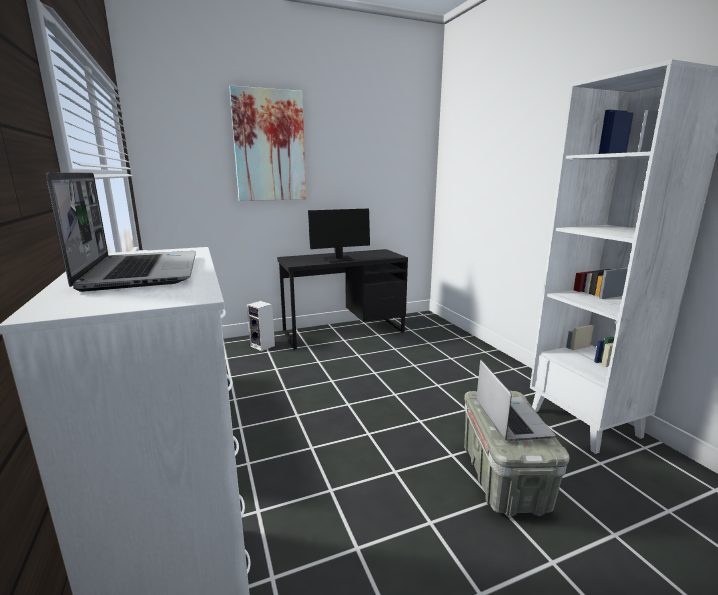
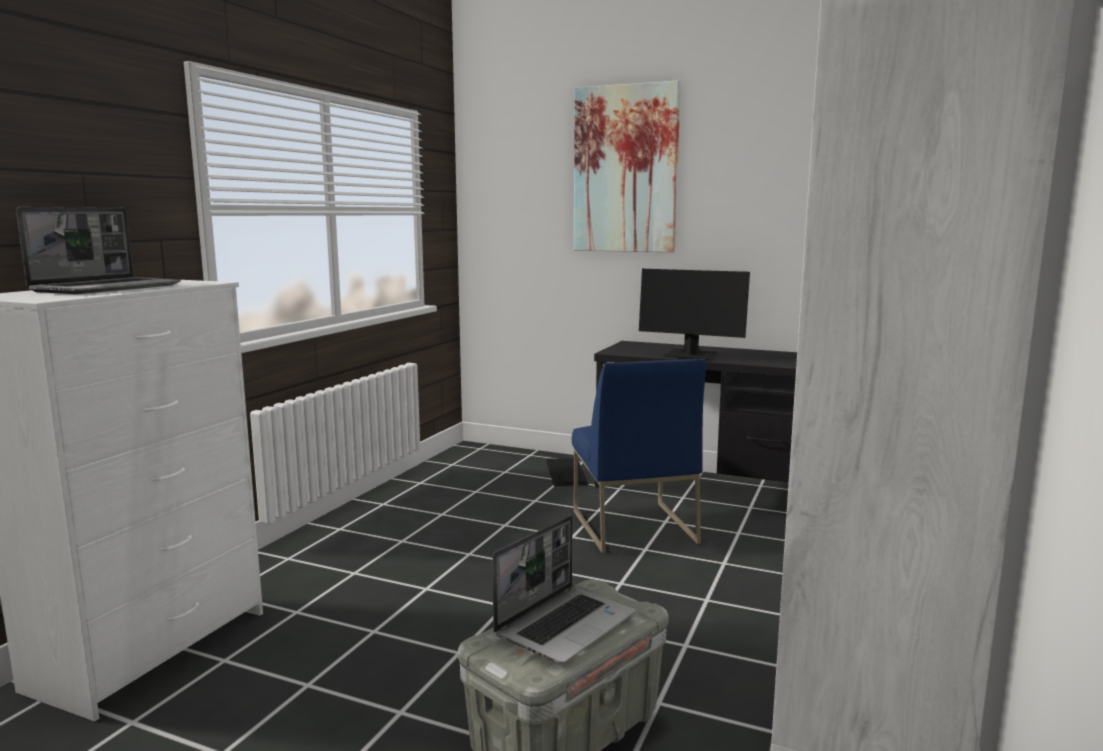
camera: 45 degrees right, 5 degrees down
(263, 346) = (566, 472): speaker -> keyboard
(348, 363) = (632, 526): none -> blue chair

